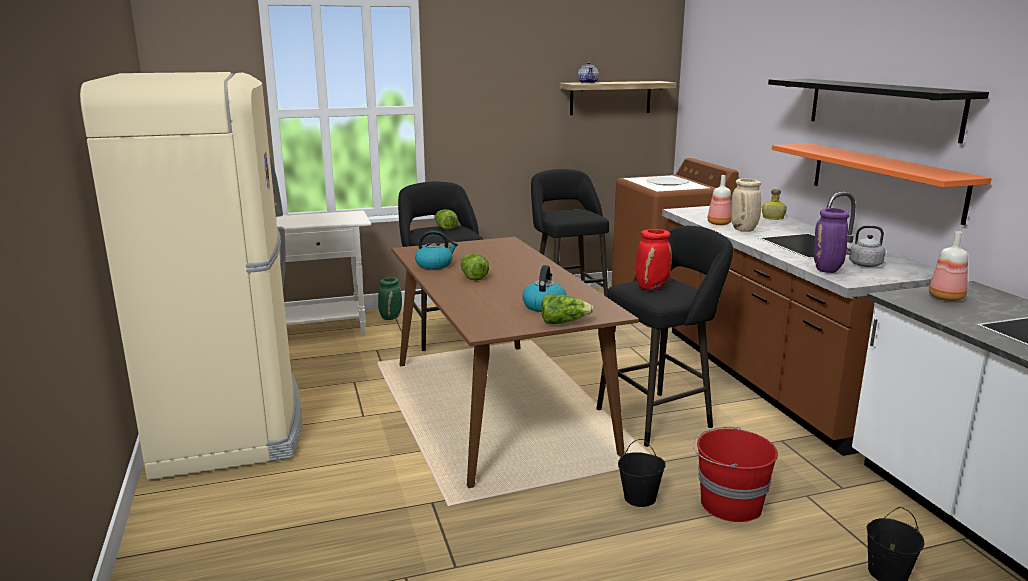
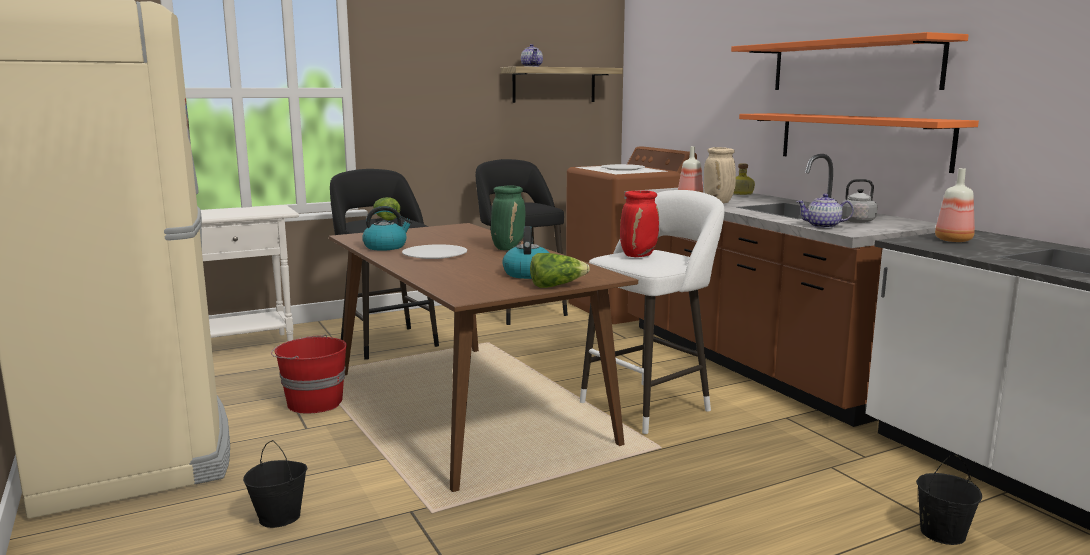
camera: 10 degrees left, 5 degrees down
(390, 317) = (320, 330): green vase -> green vase (508, 248)
(473, 276) = (434, 254): lettuce -> white plate
(640, 498) = (654, 485): black bucket -> black bucket (280, 517)
(659, 417) = (650, 405): black stool -> white stool
(729, 504) = (753, 482): red bucket -> red bucket (313, 403)
(827, 270) = (823, 226): purple vase -> teapot
(881, 107) = (852, 65): black shelf -> orange shelf

